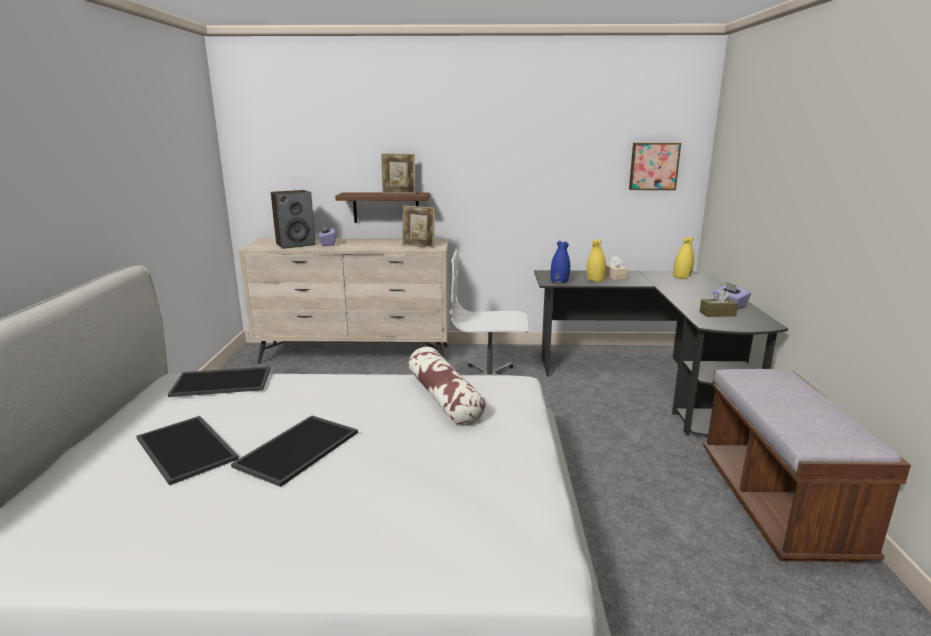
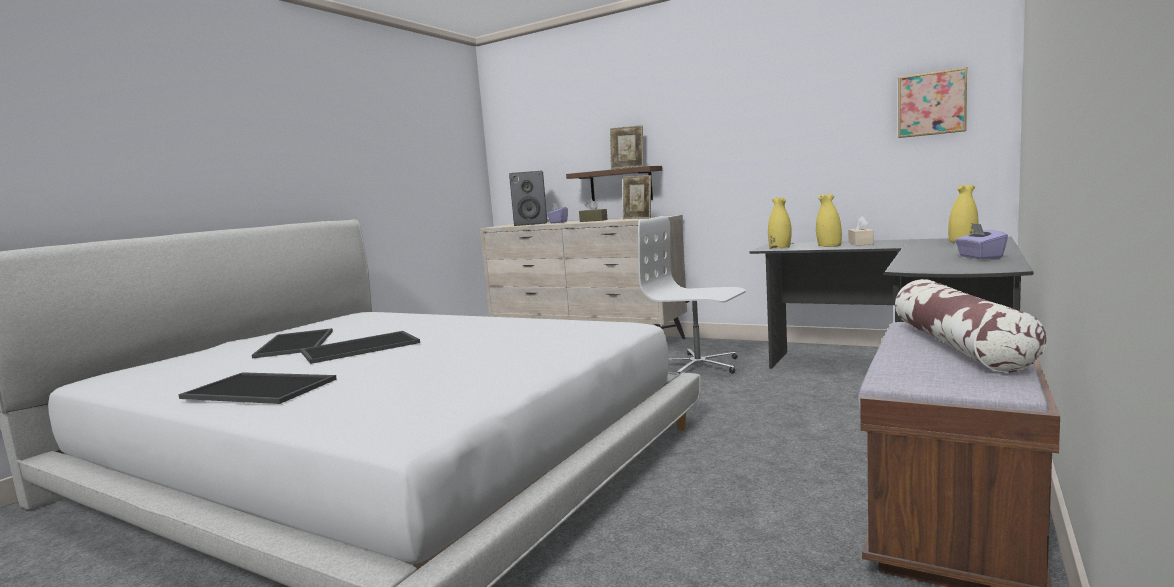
camera: 30 degrees right, 10 degrees down
(223, 381) = (383, 314): tray -> tray (262, 388)
(444, 398) = (534, 330): pillow -> pillow (958, 345)
(559, 281) = (780, 248): blue vase -> yellow vase
(717, 314) = (942, 262): brown tissue box -> brown tissue box (593, 220)

